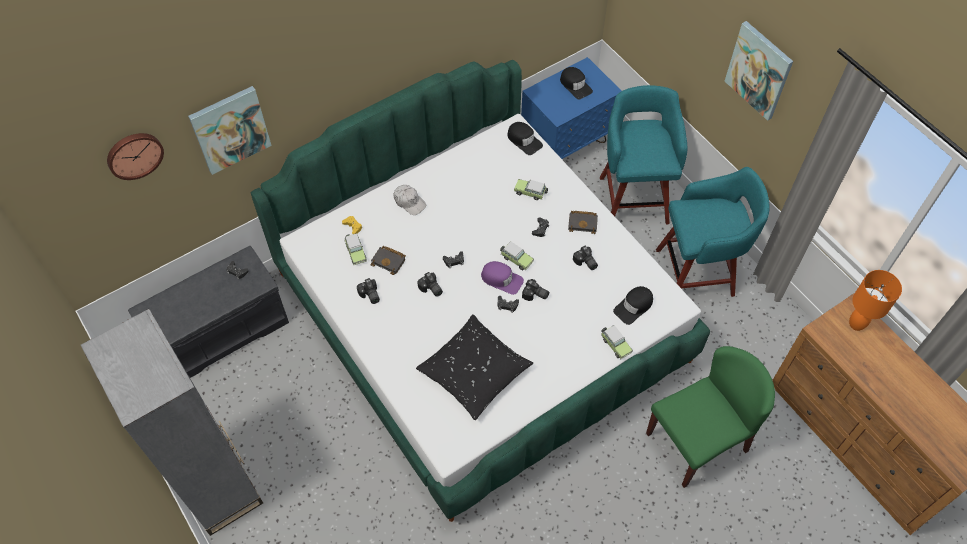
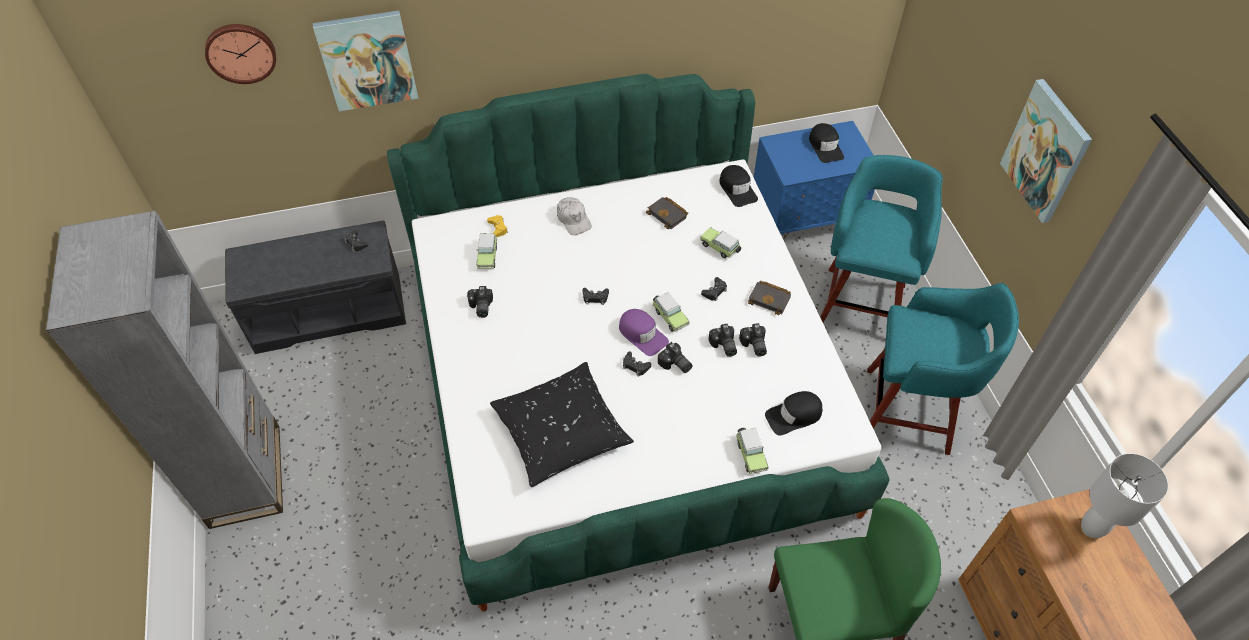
camera: 20 degrees right, 5 degrees down
(389, 261) = (521, 276): black book -> black book (668, 215)
(431, 289) = (553, 321): camera -> camera (723, 346)
(857, 324) = (1092, 528): orange table lamp -> white table lamp

